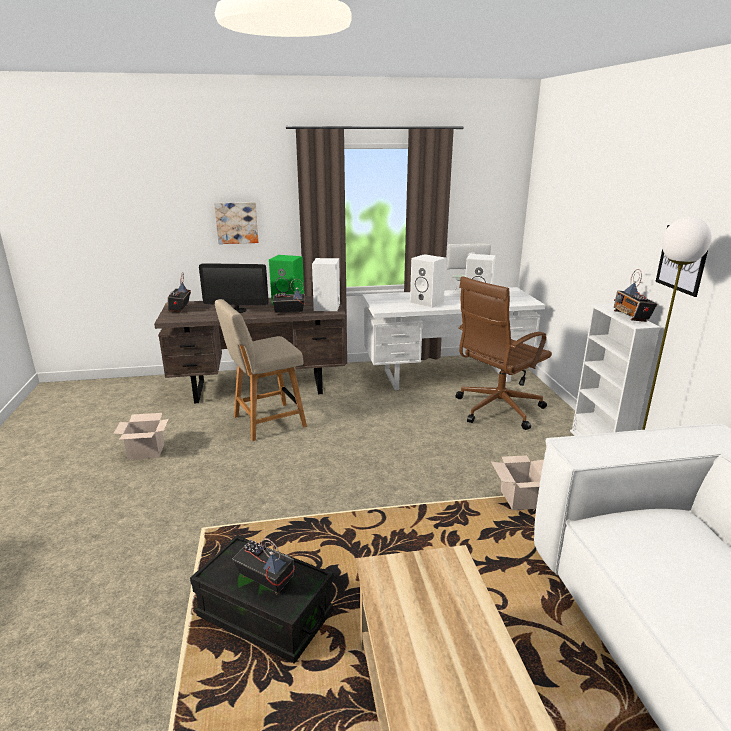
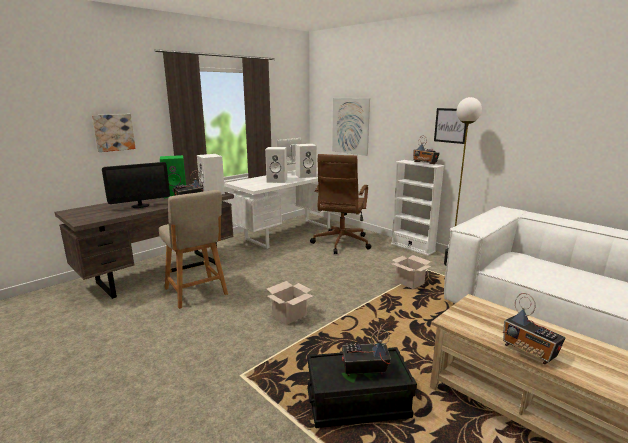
camera: 35 degrees left, 5 degrees down
(145, 452) = (111, 346): cardboard box -> cardboard box (289, 316)
(179, 309) = (80, 213): radio -> radio (529, 352)
(265, 422) = (197, 292): beige chair -> beige chair turned 60 degrees counterclockwise
(564, 234) = (350, 126): none -> picture

